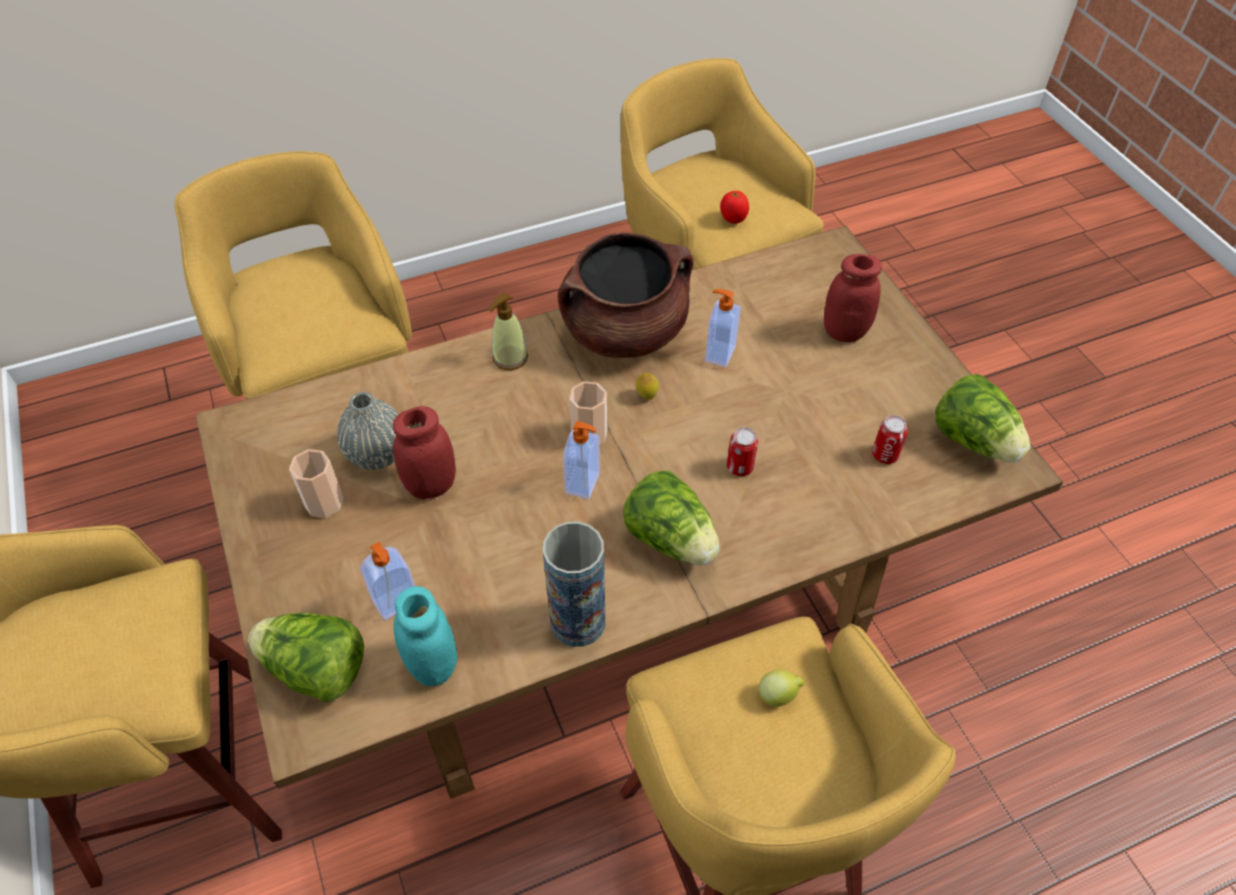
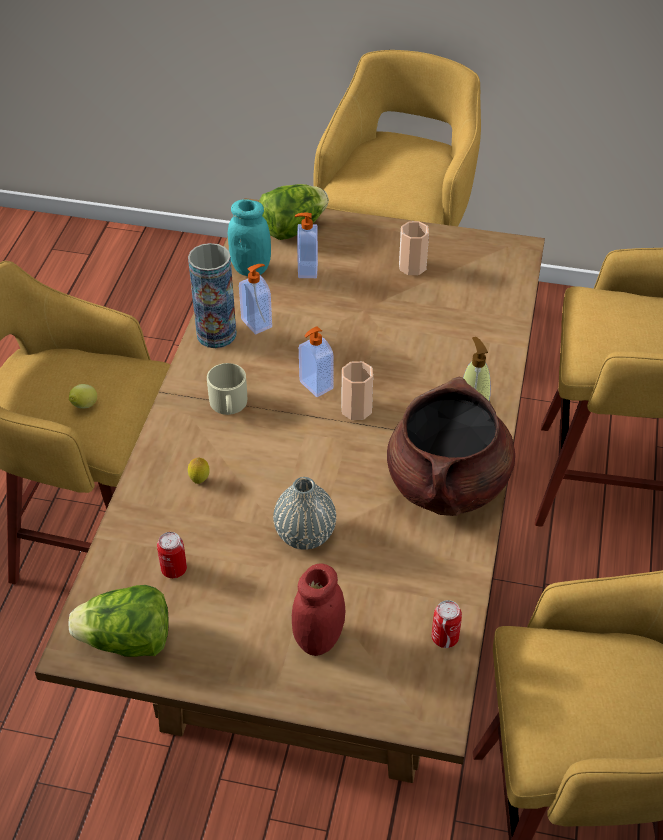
camera: 125 degrees right, 5 degrees down
(377, 454) = (434, 302): grey vase -> grey vase (305, 534)
(431, 485) = (383, 315): red jar -> none
(646, 396) = (364, 459): lemon -> lemon (199, 480)
(671, 539) = (228, 404): lettuce -> beige mug
(719, 353) = (370, 531): soap dispenser -> soap dispenser (257, 323)
(733, 219) = (560, 679): tomato -> none
(740, 467) = (249, 474): can -> can (445, 638)

